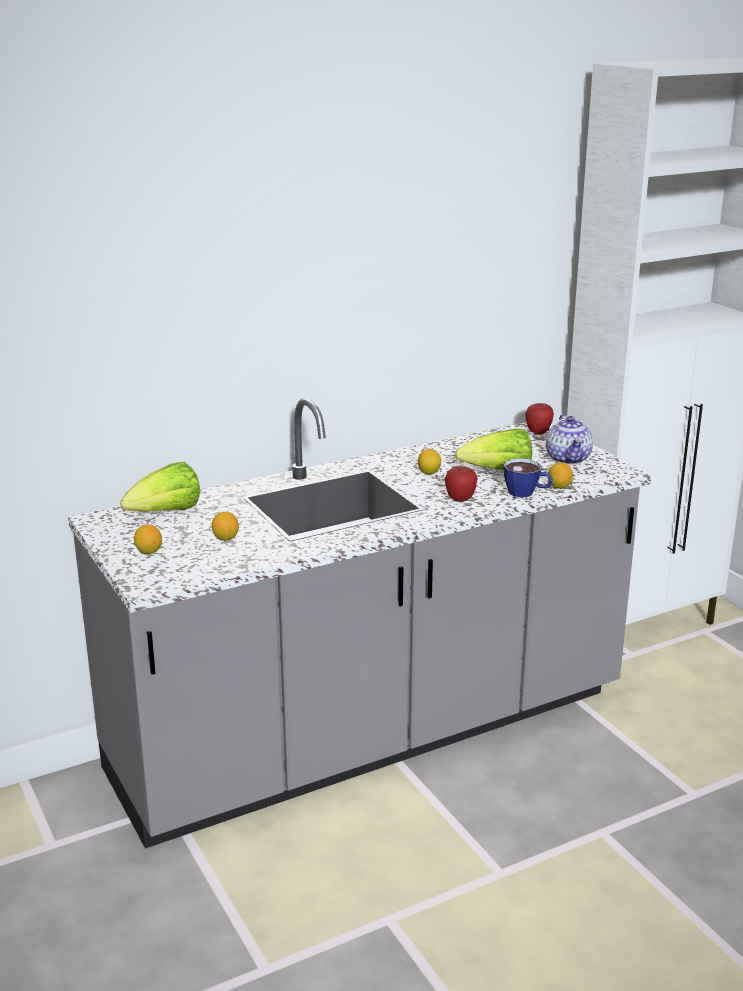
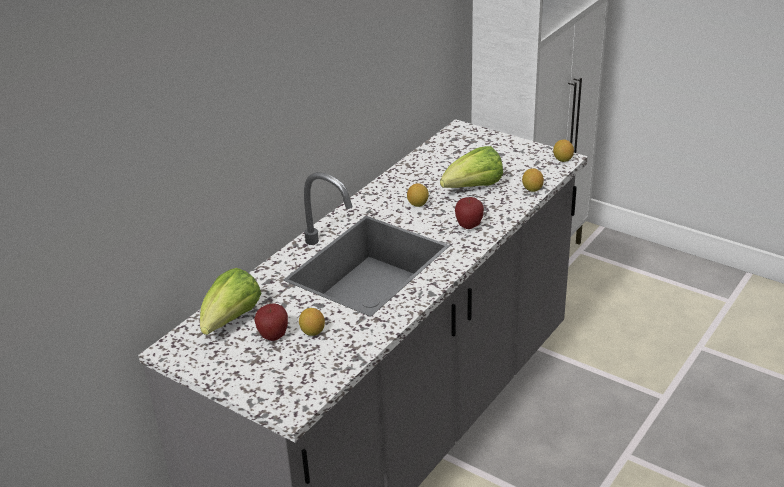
camera: 25 degrees left, 10 degrees up
(148, 552) = (257, 371): lemon -> lemon (562, 160)
(527, 493) = (514, 203): cup -> none
(538, 432) = (465, 135): apple -> apple (273, 336)
(569, 459) = (513, 157): teapot -> none

